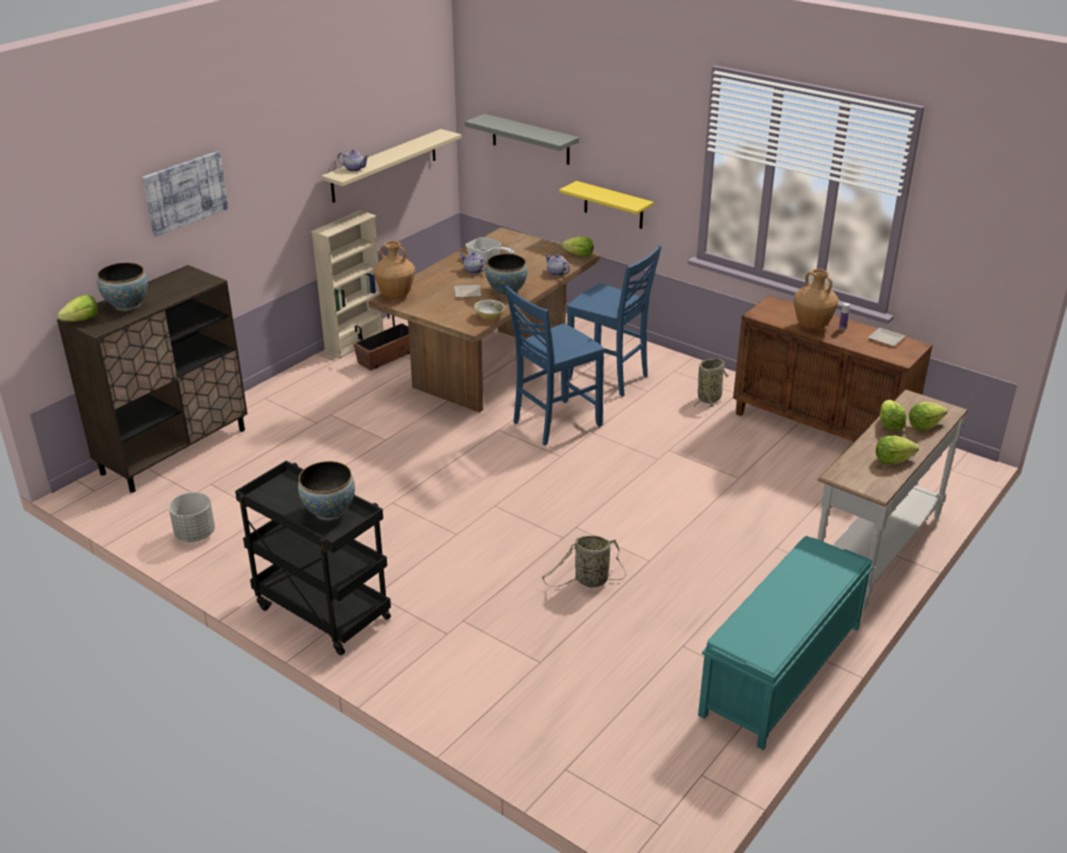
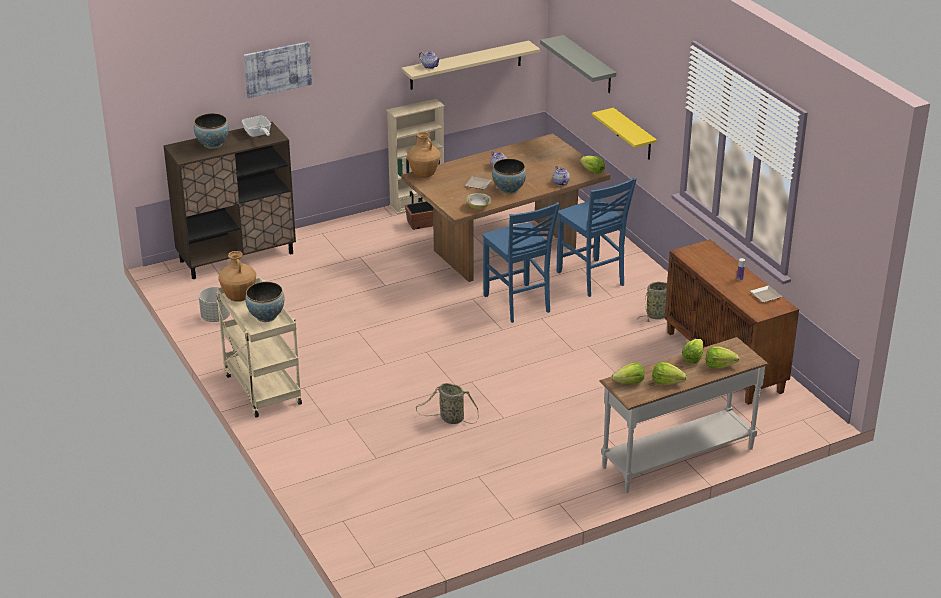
camera: 25 degrees right, 0 degrees up
(82, 320) = (178, 149): lettuce -> lettuce (629, 382)
(320, 612) = (261, 388): black cart -> beige cart
(487, 258) = (518, 158): frying pan -> frying pan (258, 134)
(554, 423) = (518, 304): blue chair -> blue chair turned 105 degrees counterclockwise
(781, 671) = (530, 510): turquoise bench -> none
(812, 326) = (717, 272): brown vase -> brown vase (239, 298)

